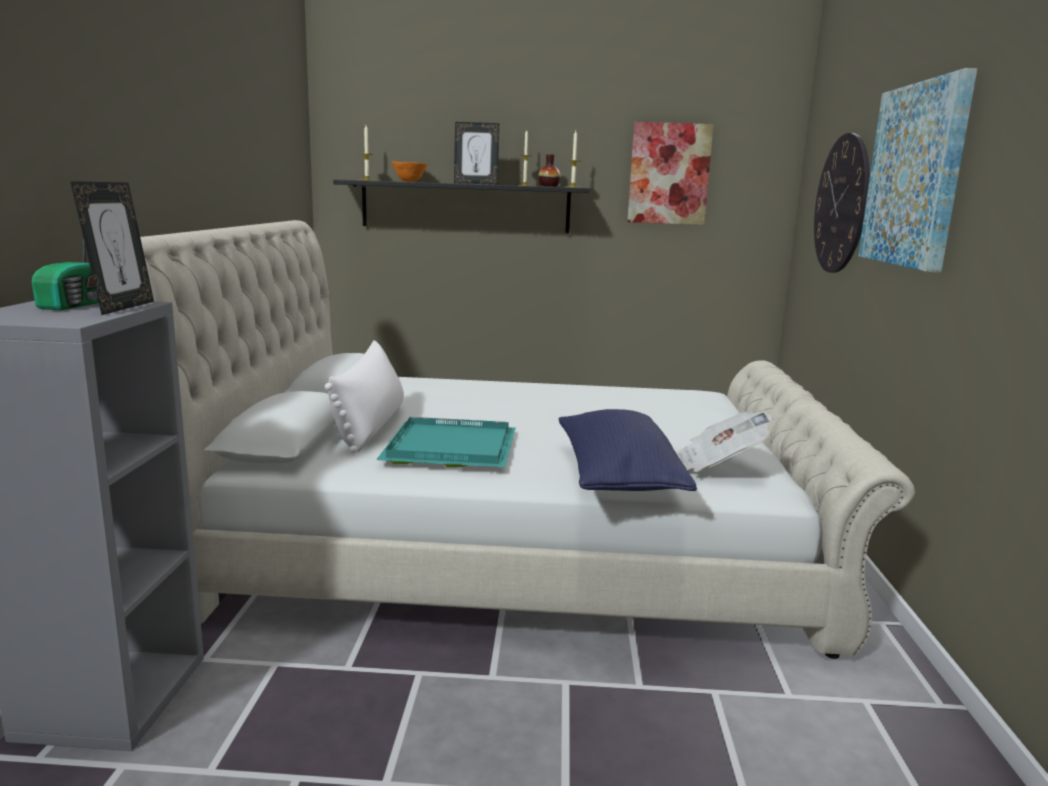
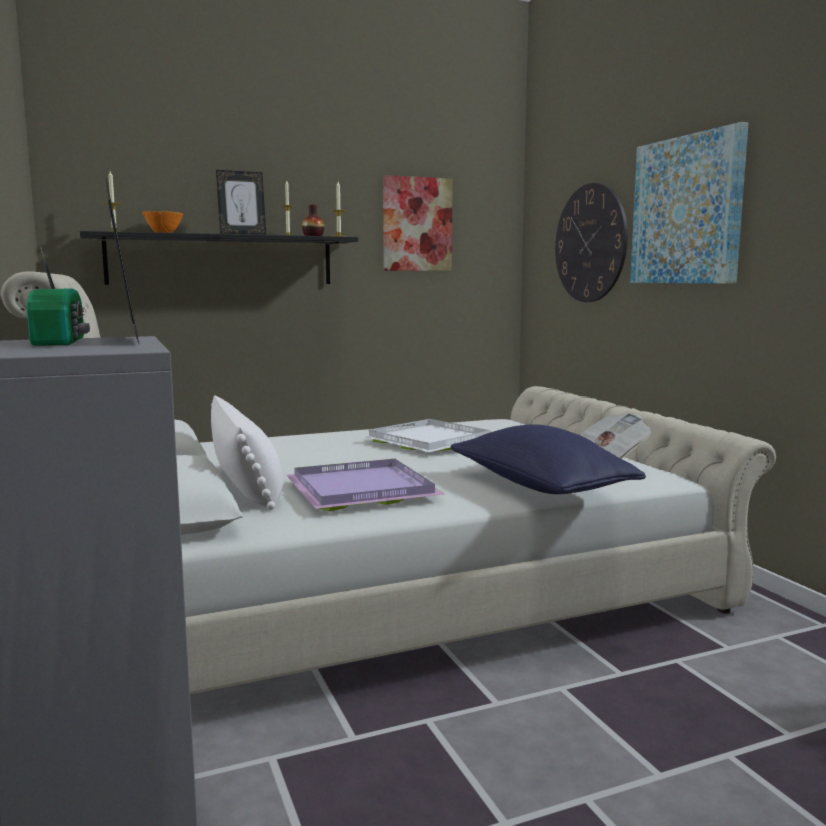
camera: 25 degrees left, 5 degrees down
(448, 448) = (360, 491): turquoise tray -> purple tray
(593, 407) = (432, 441): none -> white tray

